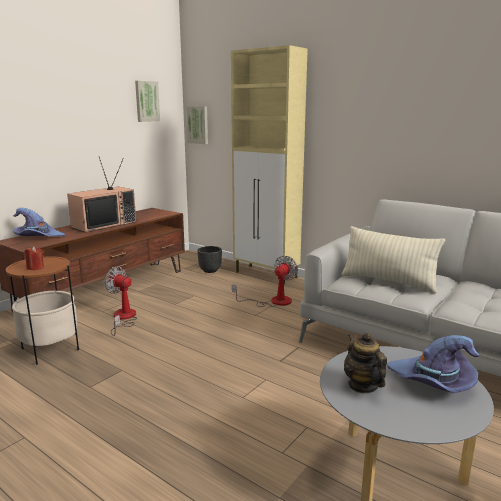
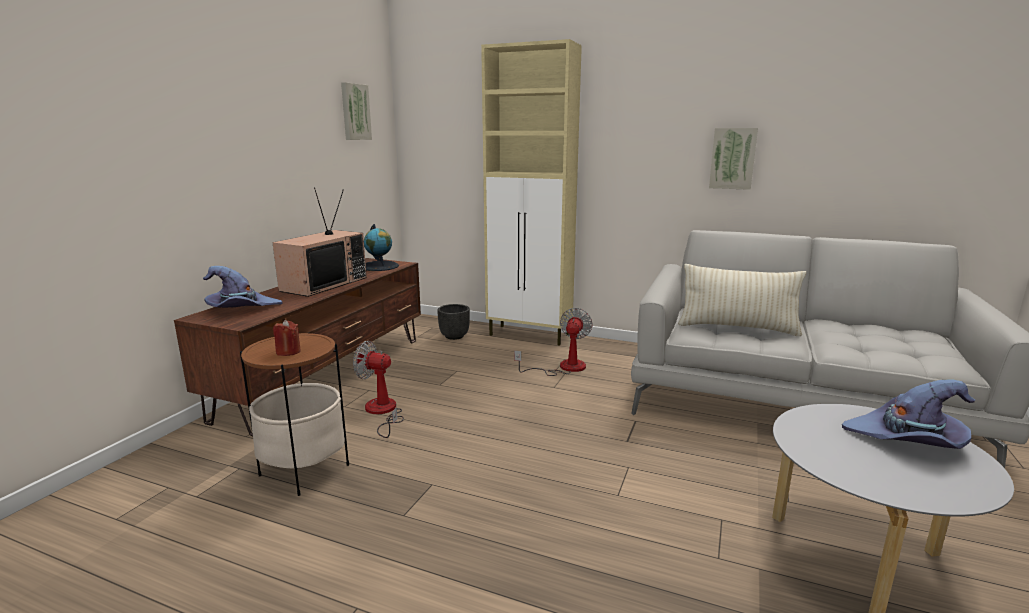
camera: 15 degrees left, 0 degrees up
(153, 214) = (379, 266): none -> globe
(198, 125) = (419, 145): picture -> picture (733, 158)
(362, 385) = (842, 455): teapot -> none

